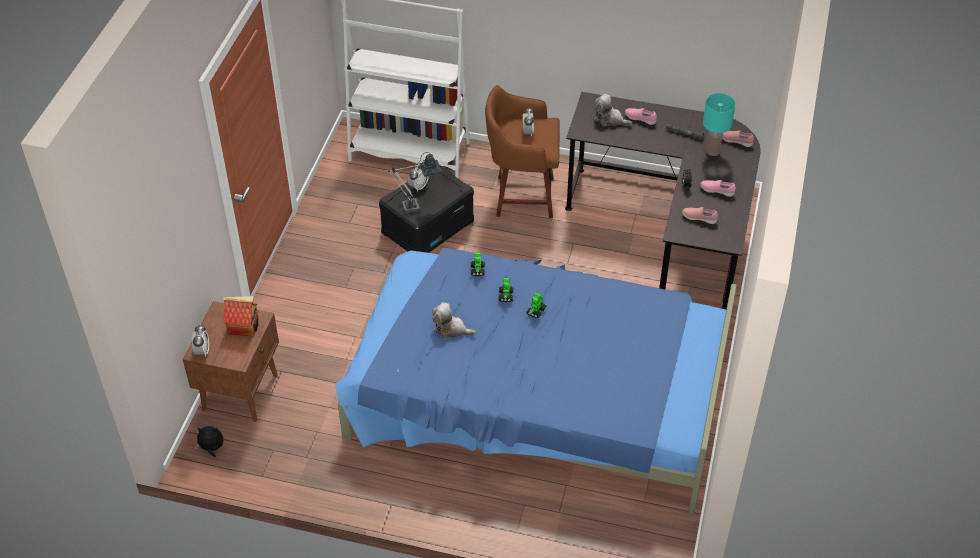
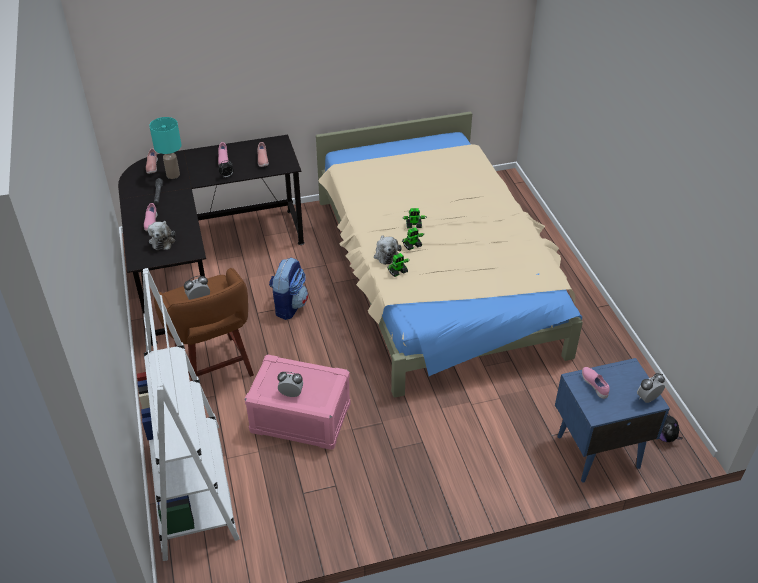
camera: 120 degrees left, 5 degrees down
(241, 391) = (596, 451): brown nightstand -> blue nightstand
(244, 326) = (595, 385): toy house -> pink shoe
(416, 205) = (319, 383): table lamp -> none
(427, 227) = (300, 418): black storage box -> pink storage box
(451, 329) = (472, 262): plush toy -> plush toy (386, 254)
(534, 394) = (435, 275): blue bed -> beige bed
(567, 267) = (289, 306): none -> backpack

